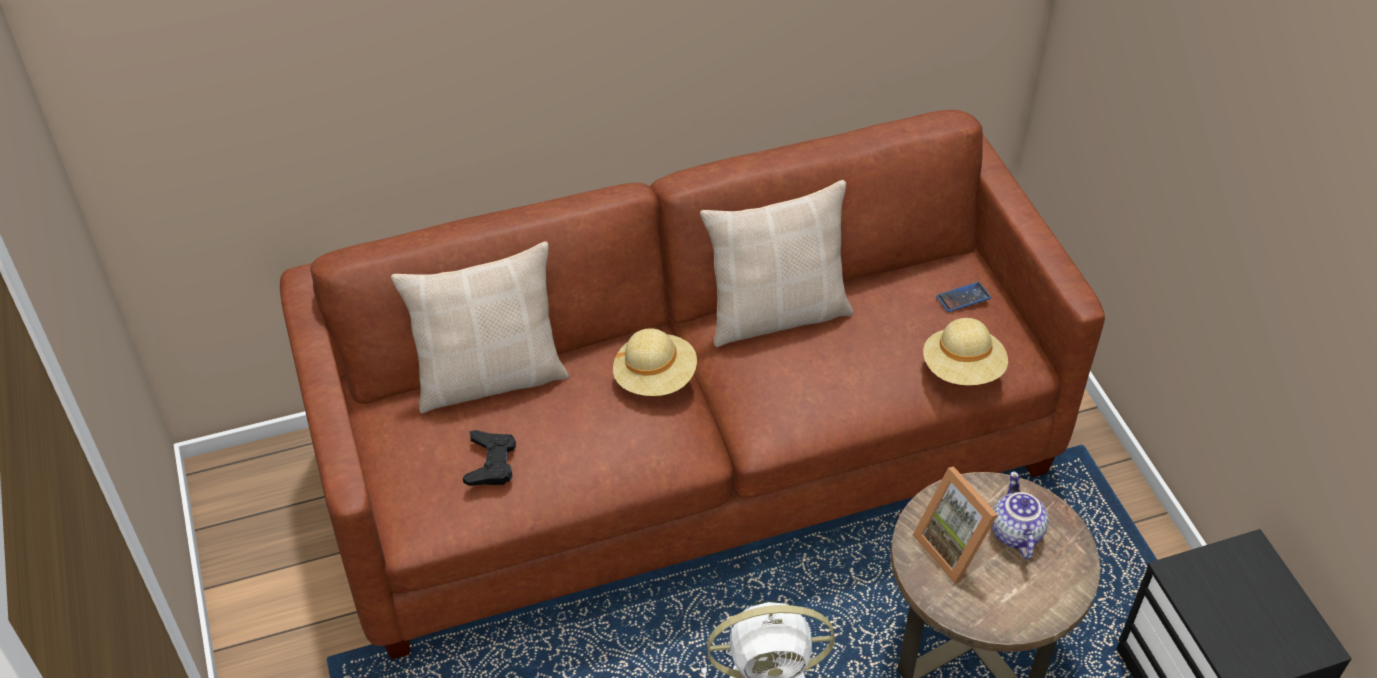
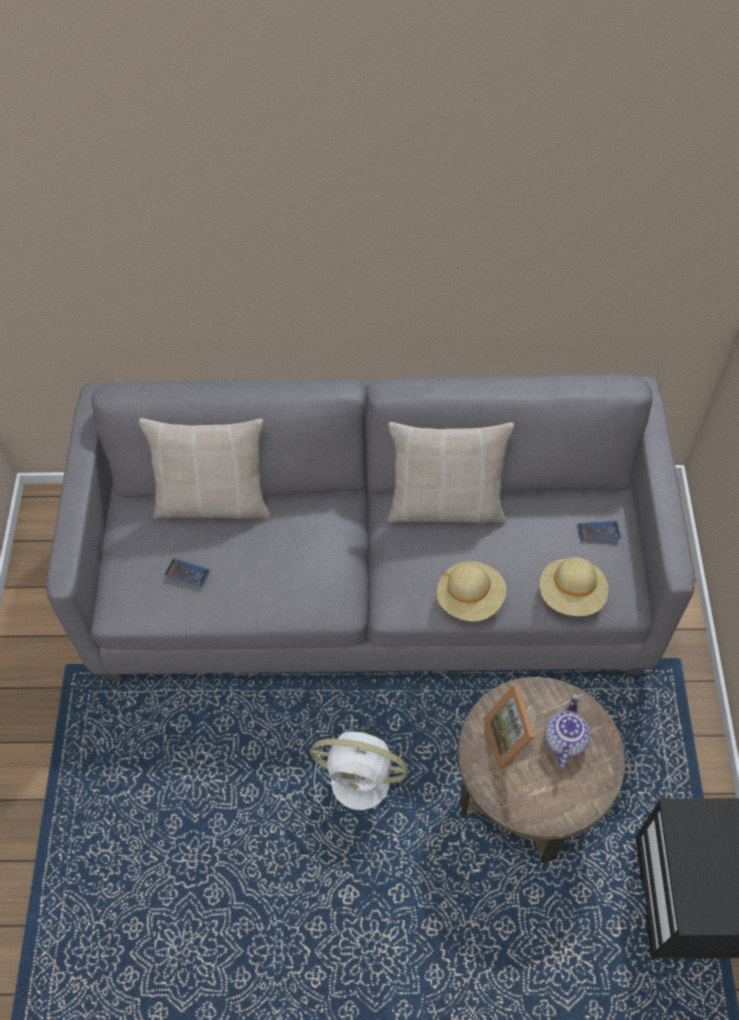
camera: 20 degrees right, 10 degrees up
(491, 463) = (187, 573): black game controller -> phone
(655, 378) = (332, 536): beige hat -> beige hat (470, 598)
(689, 456) = (373, 581): brown sofa -> grey sofa

